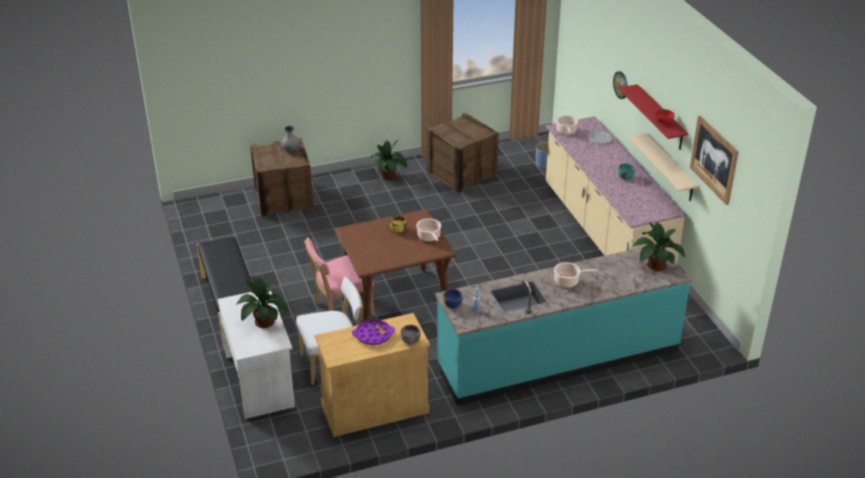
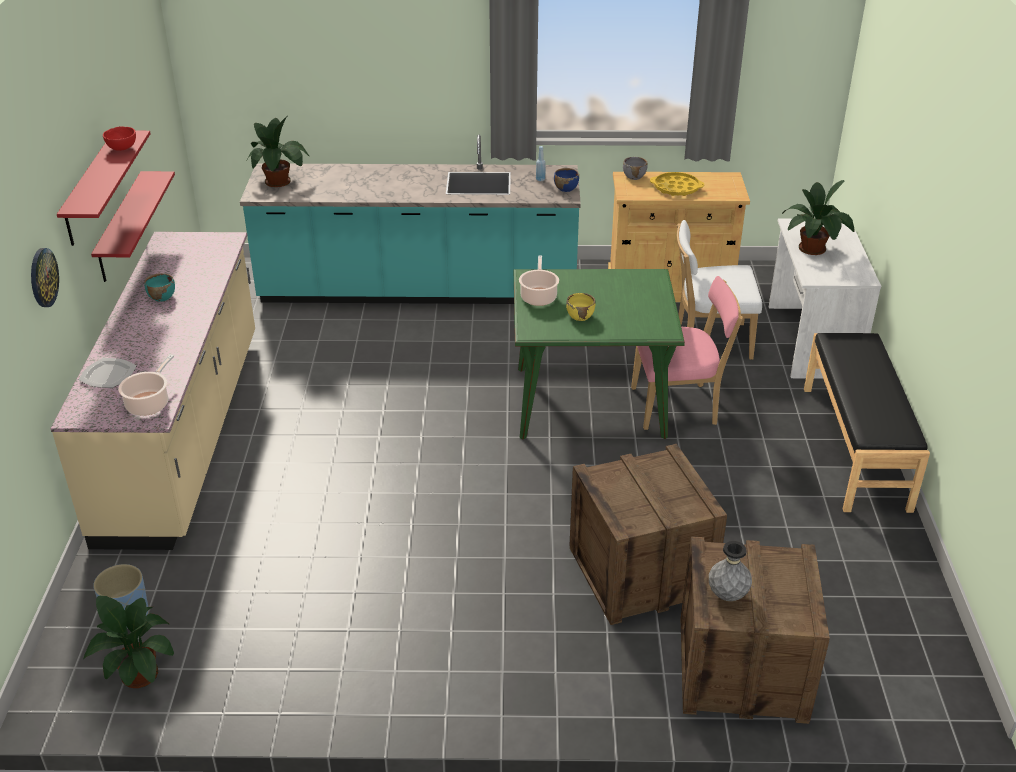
camera: 160 degrees left, 0 degrees up
(373, 335) = (676, 188): purple tray -> yellow tray
(389, 176) = (480, 673): potted plant -> potted plant (138, 671)
(396, 300) = (589, 402): brown dining table -> green dining table
(461, 173) = (318, 638): crate -> crate (640, 573)
(568, 281) = (404, 185): cooking pot -> none
(670, 168) = (121, 227): beige shelf -> red shelf
(714, 159) = (136, 99): picture -> none

